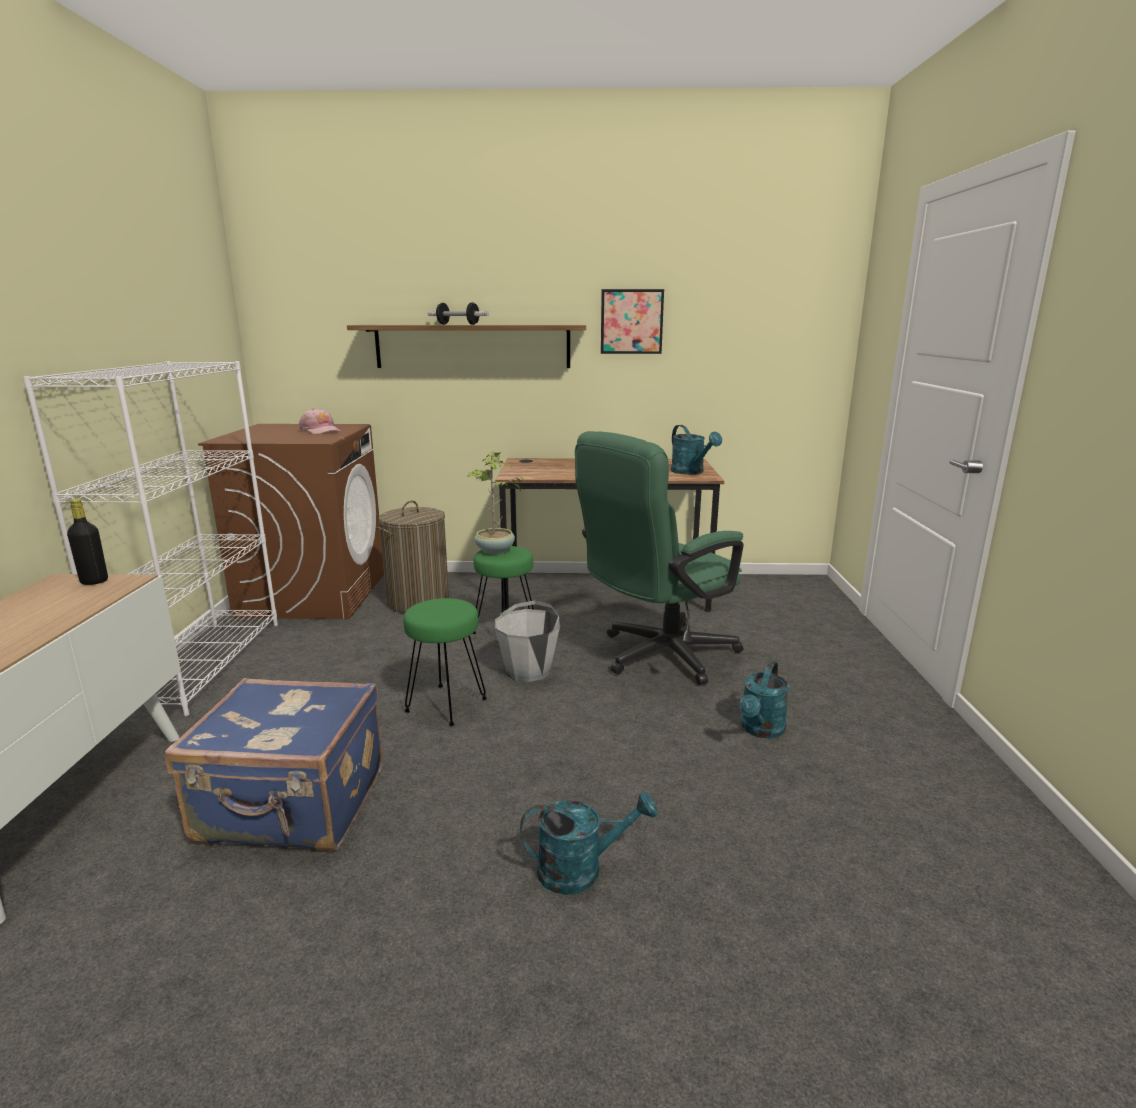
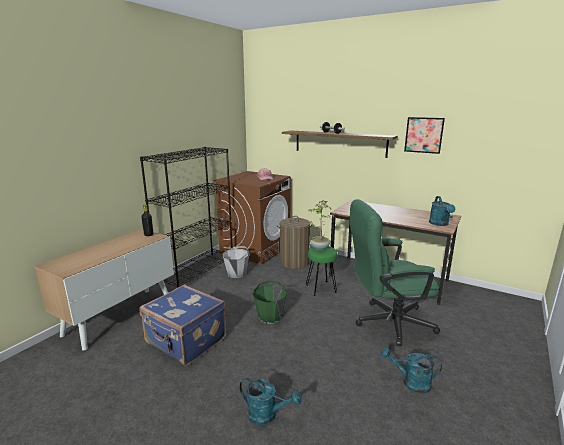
camera: 30 degrees right, 0 degrees up
(202, 663) = (197, 271): white bookcase -> black bookcase
(447, 704) = (270, 317): green stool -> green bucket
(528, 671) = (317, 311): grey bucket -> grey bucket (237, 274)
(760, 730) = (411, 382): turquoise watering can -> turquoise watering can turned 45 degrees clockwise

